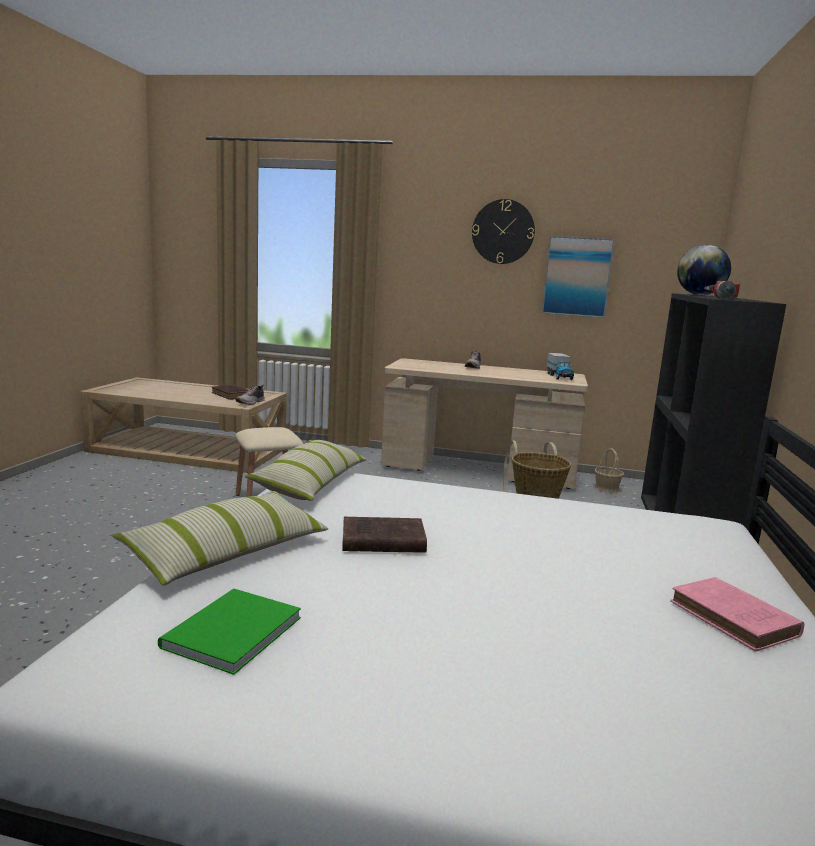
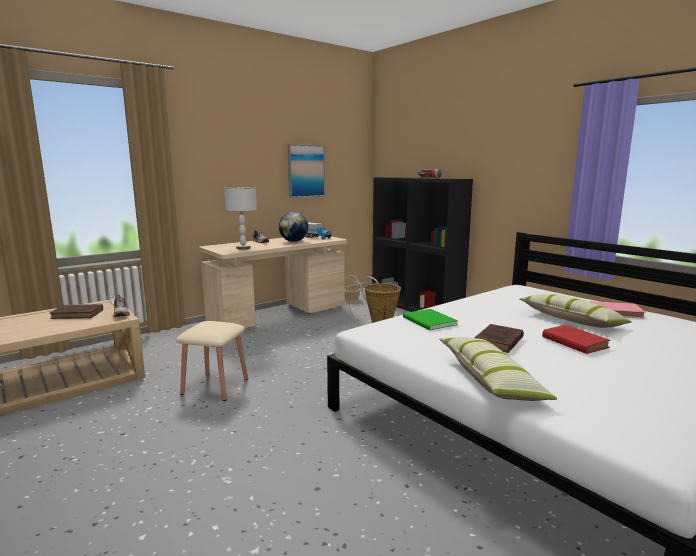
camera: 50 degrees left, 0 degrees up
(228, 633) = (607, 400): green book -> green book (429, 321)
(310, 483) = (384, 336): pillow -> pillow (571, 320)
(428, 367) = (243, 248): none -> grey table lamp
(462, 589) = (573, 342): none -> red book
(503, 232) = (258, 142): wall clock -> none
(699, 295) = (392, 177): globe -> globe (294, 241)

